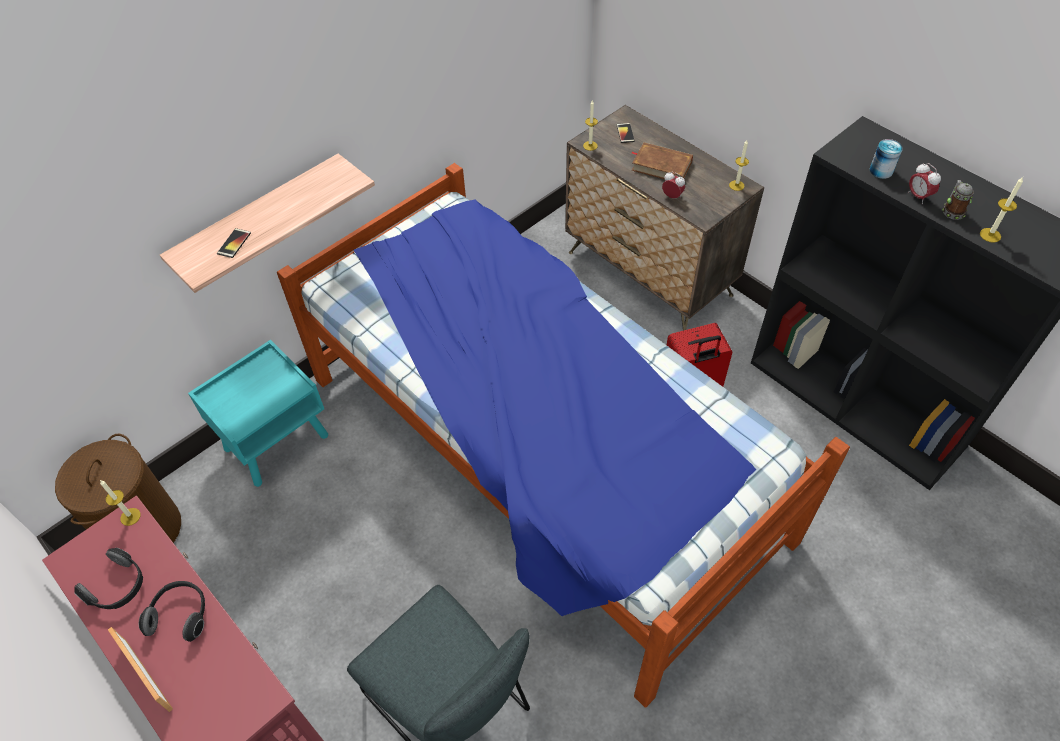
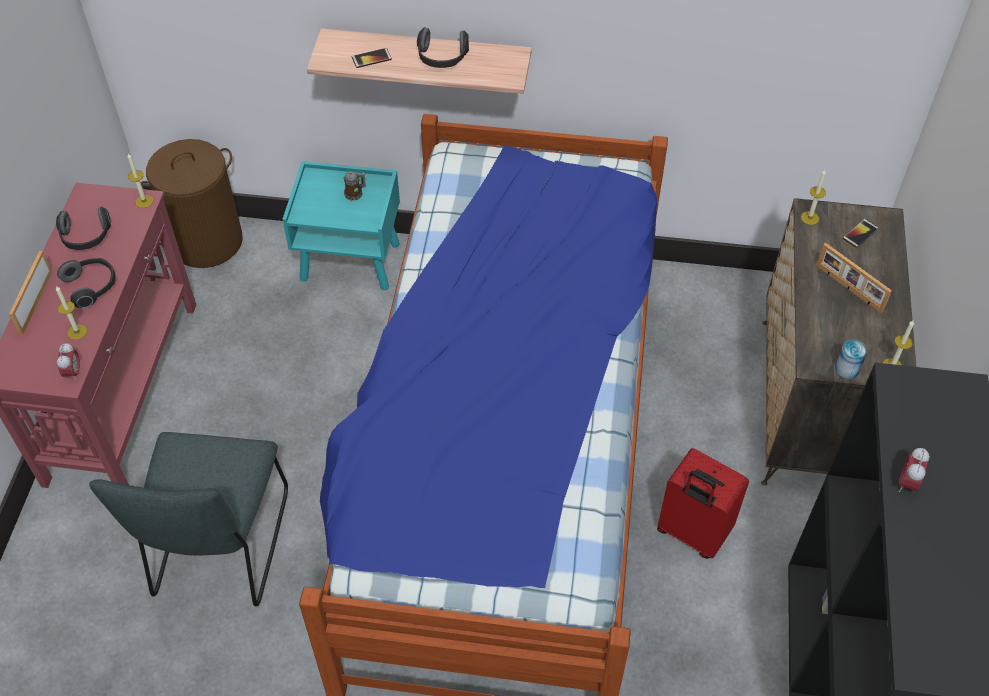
camera: 50 degrees right, 0 degrees up
(288, 205) = (442, 59): none -> headphones
(661, 165) = (848, 289): brown book -> picture frame
(672, 196) = (814, 322): alarm clock -> alarm clock (73, 373)
(881, 171) = (912, 432): can -> can (847, 369)
(952, 210) = (919, 524): mug -> mug (355, 193)
(990, 235) = (916, 576): candle -> candle (77, 332)

